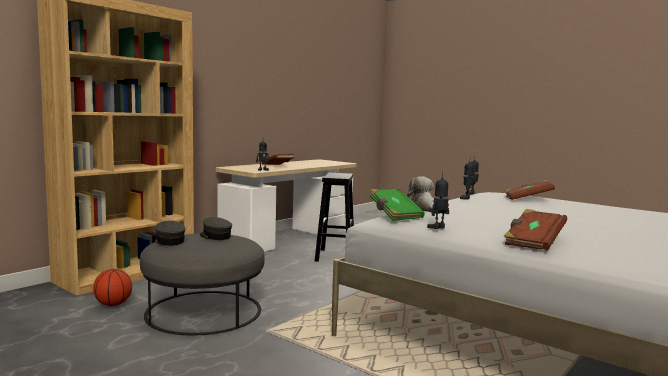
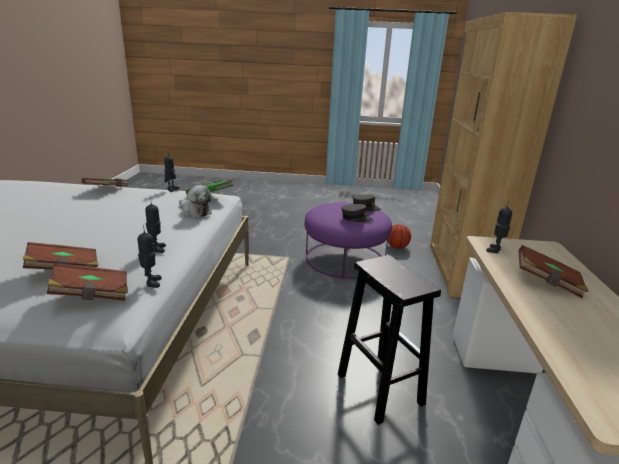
camera: 145 degrees right, 15 degrees up
(204, 311) = (344, 258): grey ottoman -> purple ottoman
(504, 193) = (92, 295): none -> brown book

